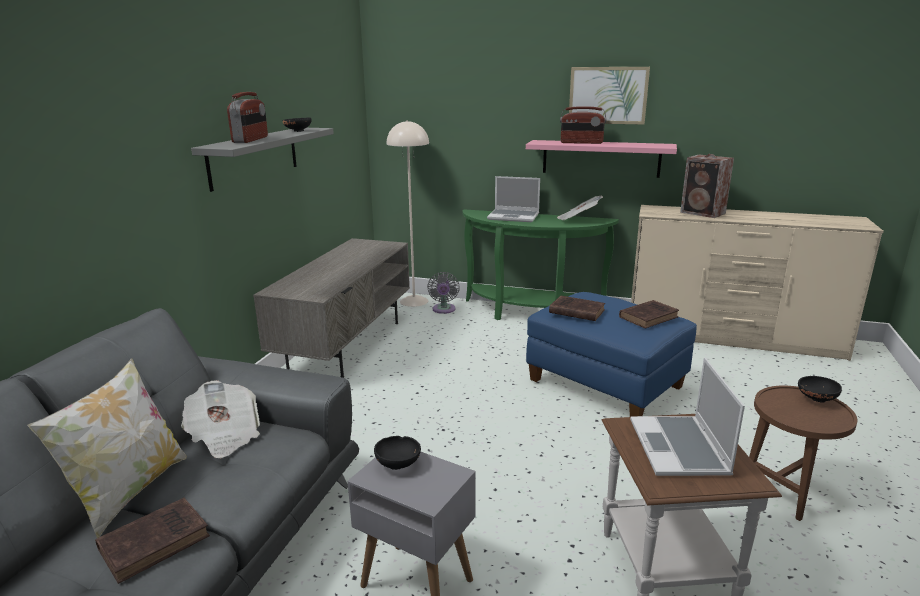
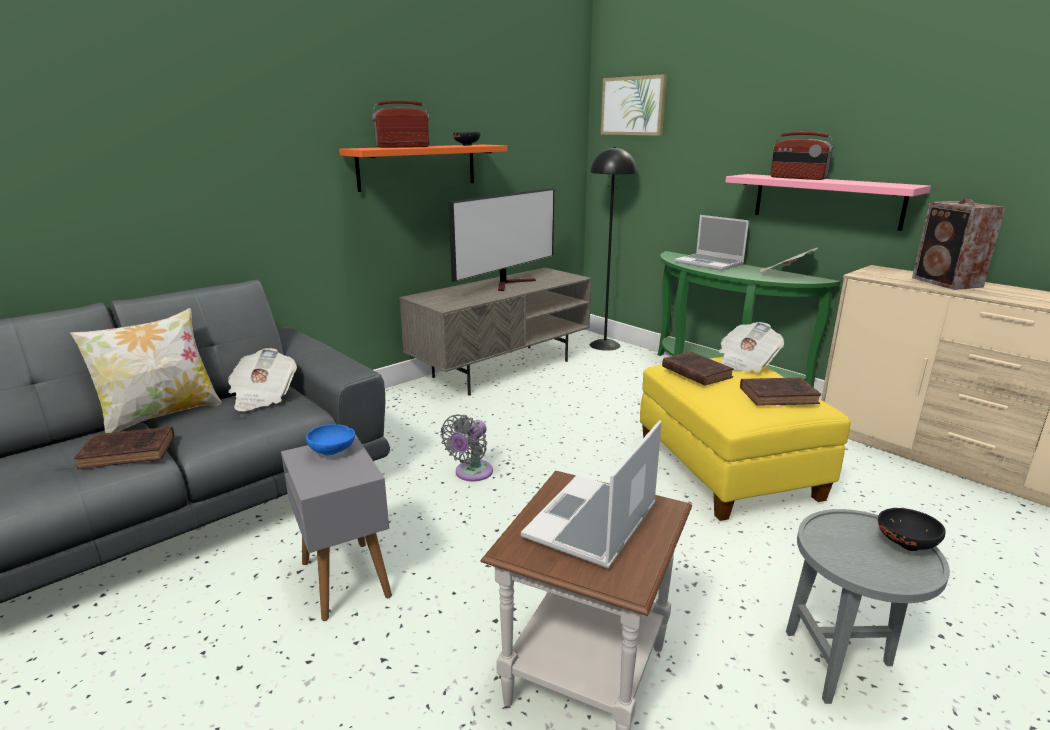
camera: 30 degrees right, 0 degrees up
(251, 140) = (402, 147): radio -> radio turned 150 degrees counterclockwise
(254, 157) = (418, 167): grey shelf -> orange shelf
(344, 260) = (510, 283): none -> television
(399, 464) = (333, 452): black bowl -> blue bowl
(414, 301) = (605, 345): beige floor lamp -> black floor lamp
(443, 310) = (625, 359): grey fan -> grey fan (471, 473)
(598, 296) = (745, 363): none -> newspaper
(605, 384) = (728, 471): blue ottoman -> yellow ottoman
(608, 95) = (843, 118): picture -> picture (633, 106)
(785, 493) = (842, 664): brown side table -> grey side table

